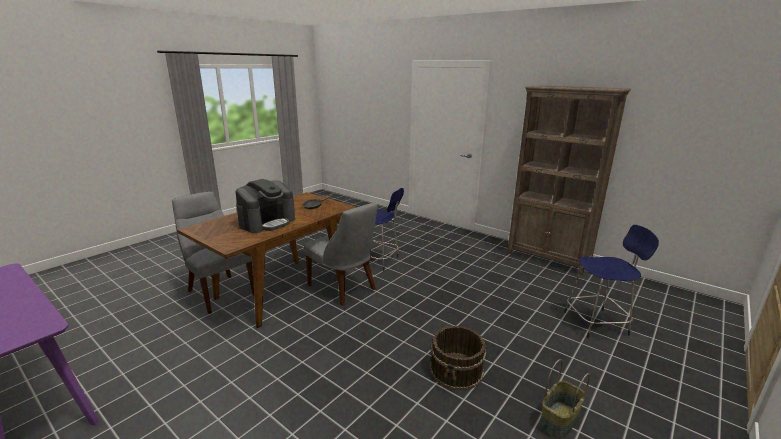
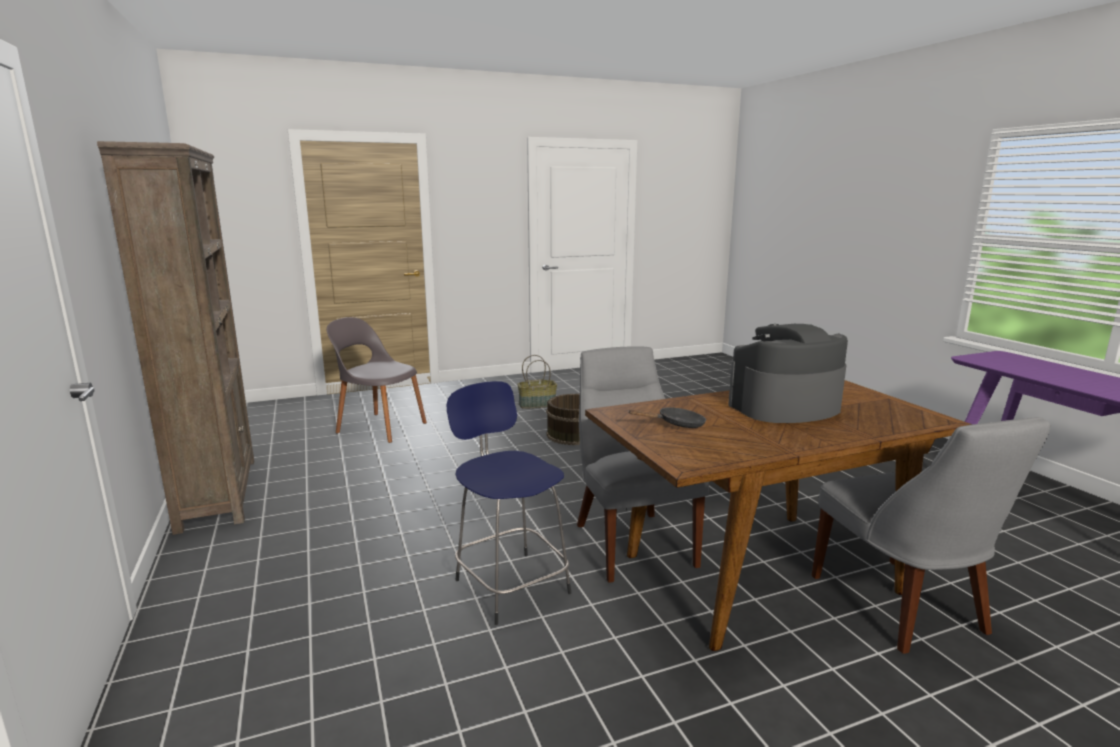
camera: 150 degrees left, 5 degrees down
(597, 323) = (380, 427): blue stool -> grey chair

